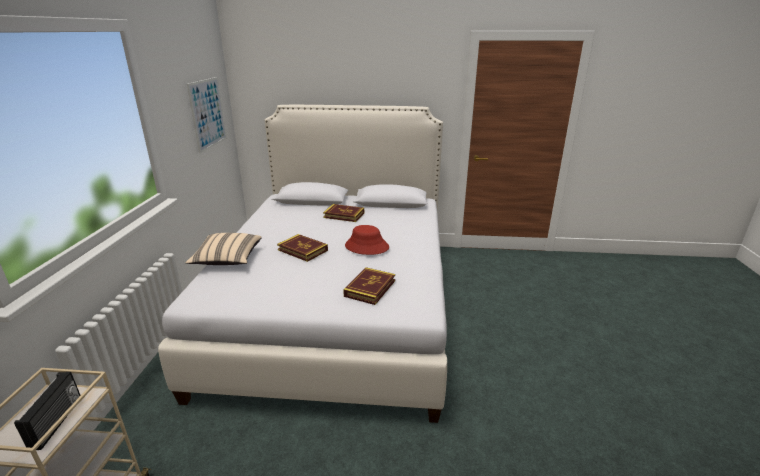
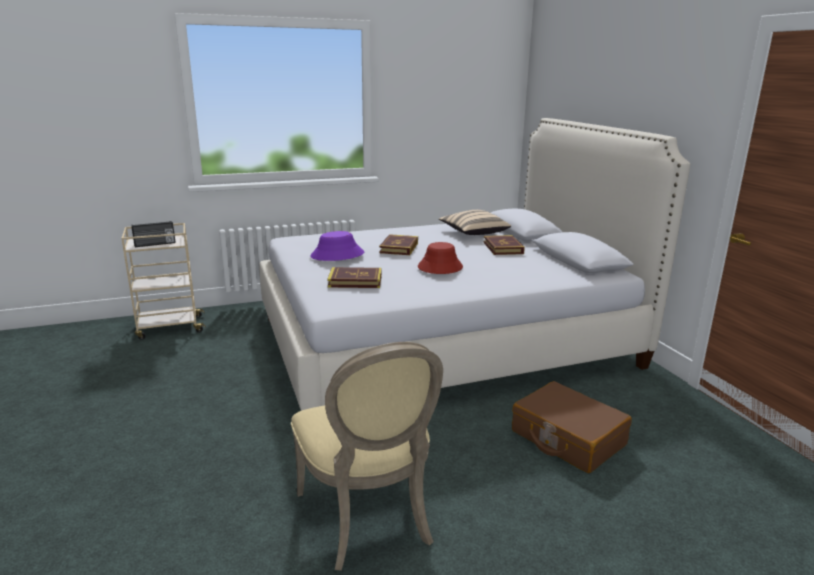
camera: 65 degrees right, 5 degrees down
(208, 113) = (470, 116): picture -> none
(227, 260) = (356, 233): beige pillow -> beige pillow (473, 233)
(292, 282) = (337, 255): none -> purple hat
(492, 304) = (567, 438): none -> brown suitcase
(558, 414) = (369, 519): none -> beige chair

